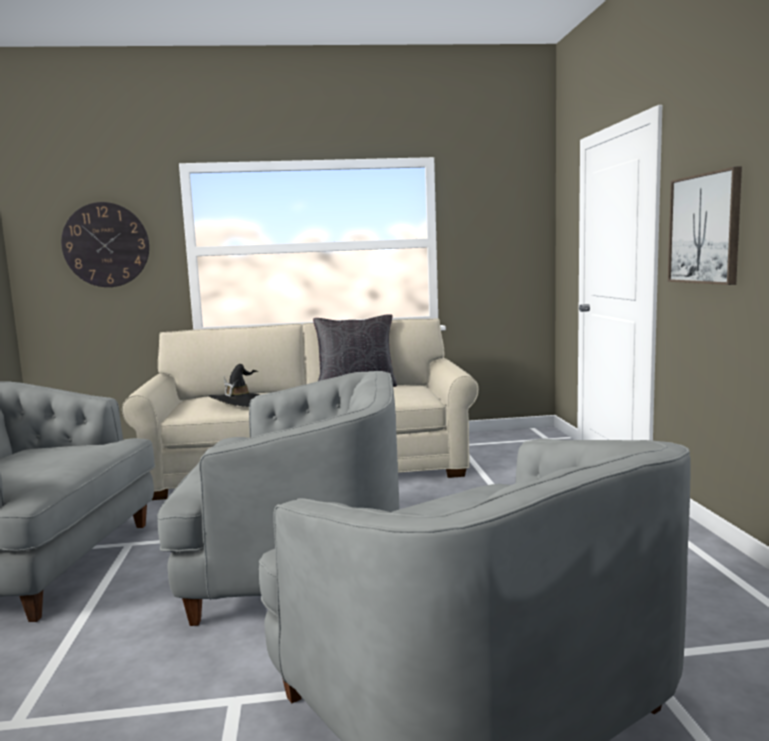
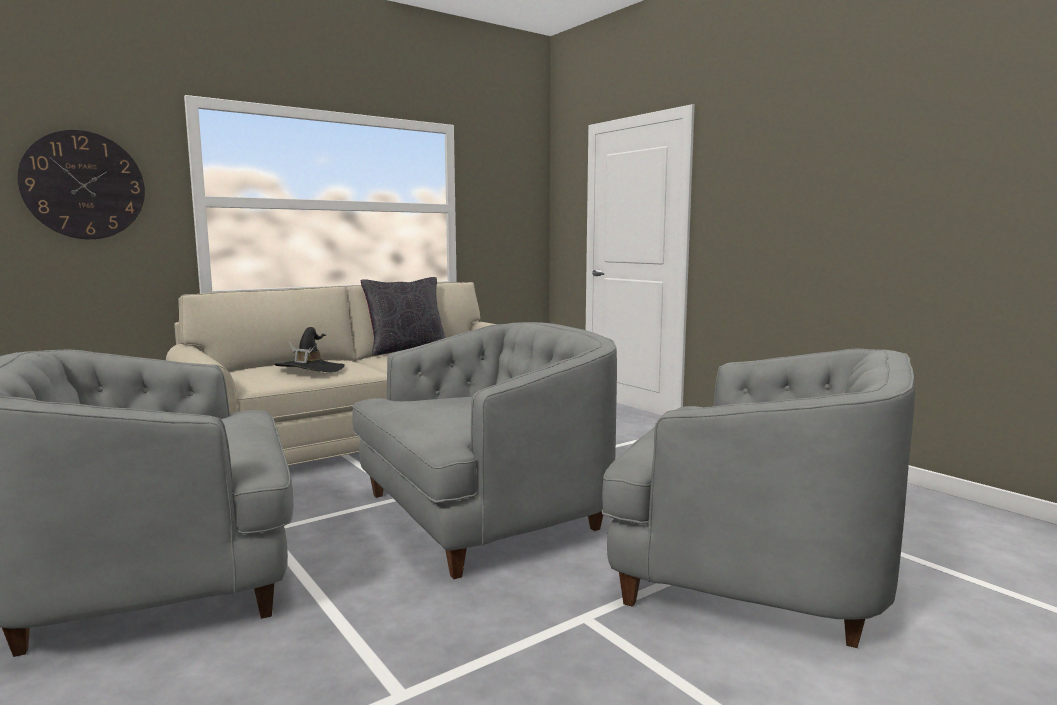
camera: 30 degrees left, 0 degrees up
(705, 229) = (746, 205): picture -> none

